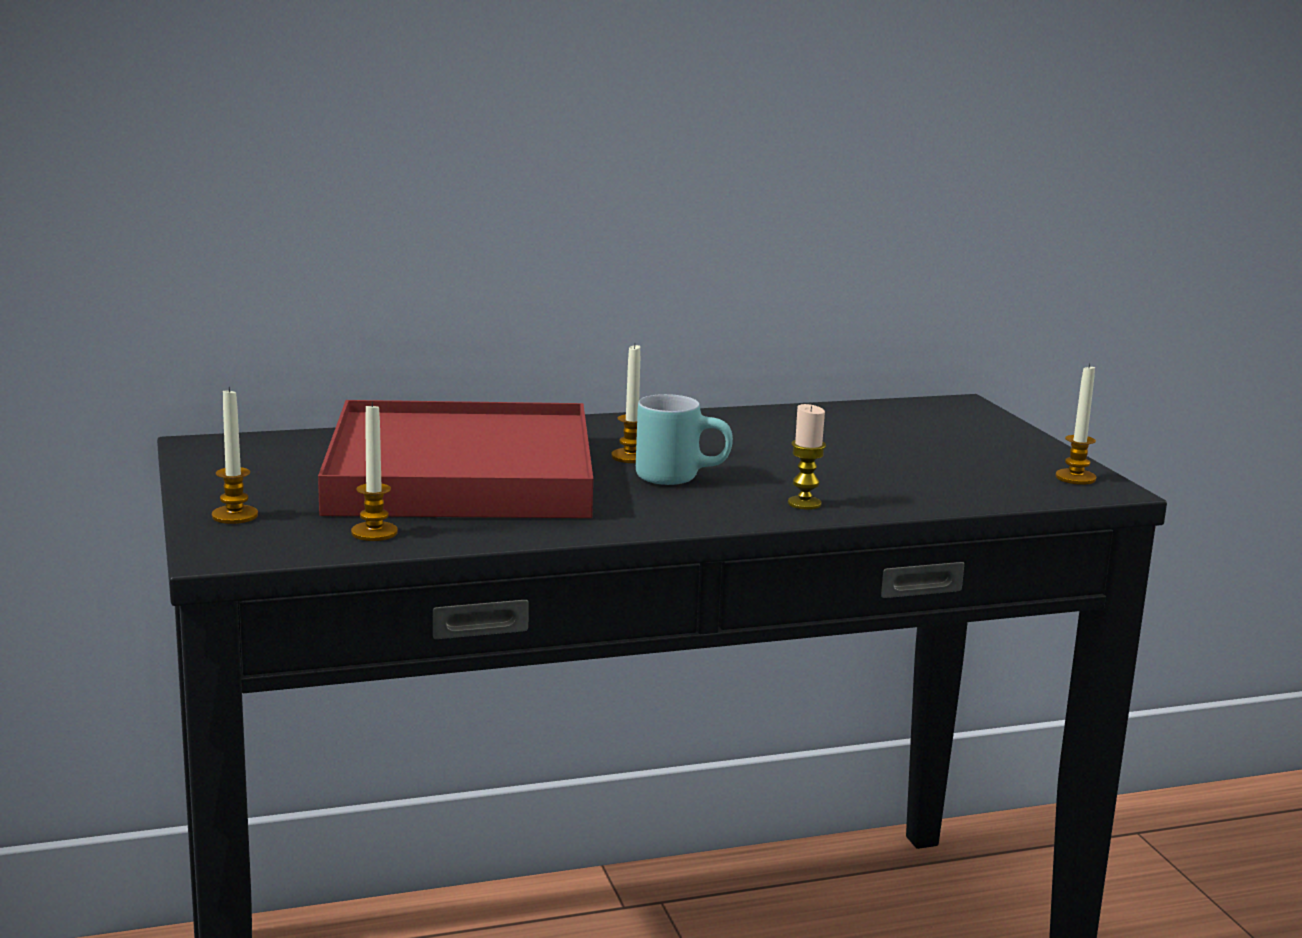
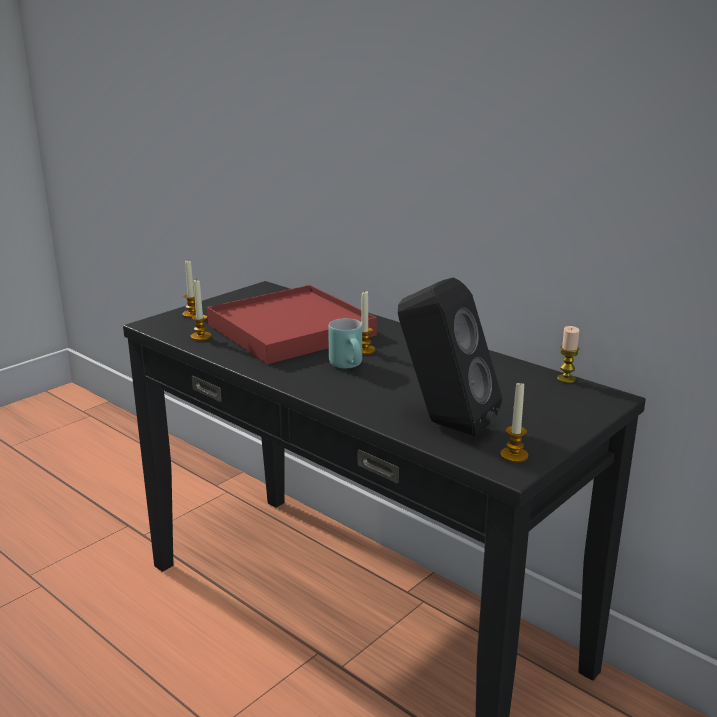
camera: 60 degrees right, 5 degrees up
(804, 503) = (352, 398): candle -> candle (566, 379)
(952, 483) = (443, 424): none -> black speaker

